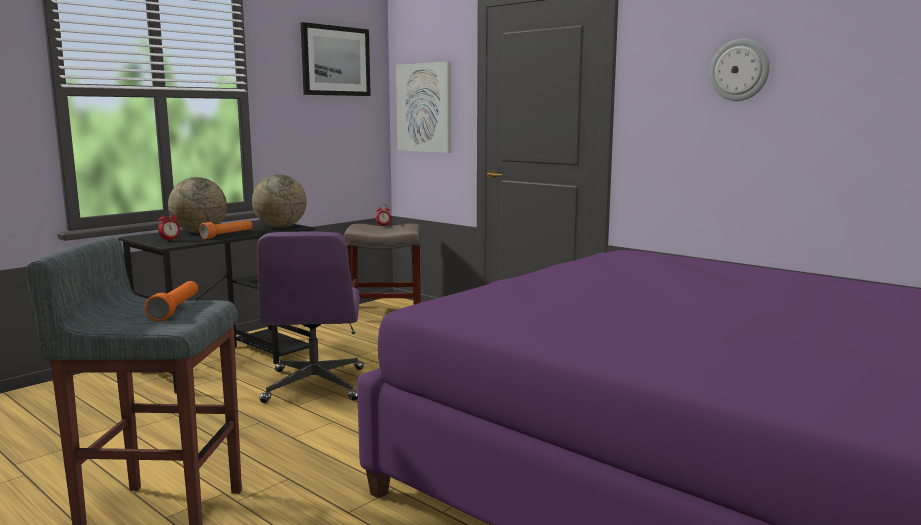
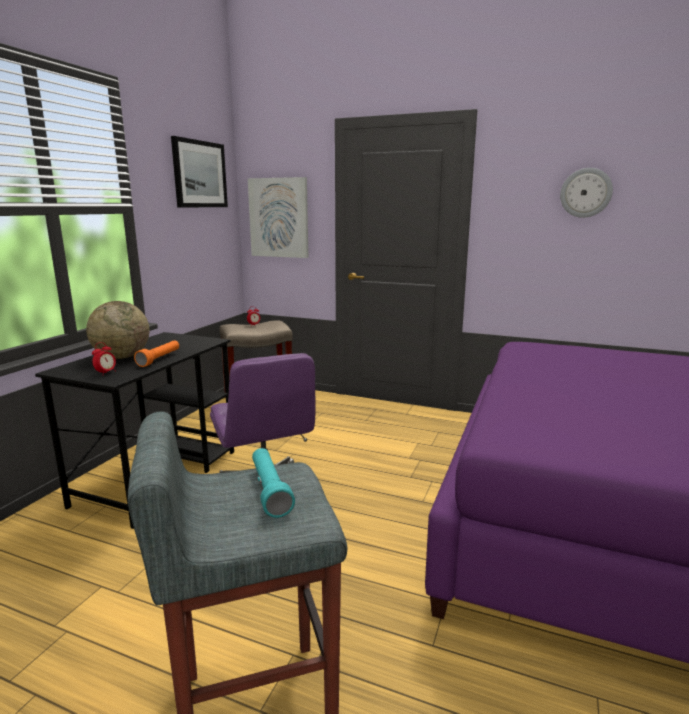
camera: 20 degrees left, 5 degrees up
(176, 309) = (269, 490): orange flashlight -> turquoise flashlight
(280, 227) = (197, 342): globe -> none

